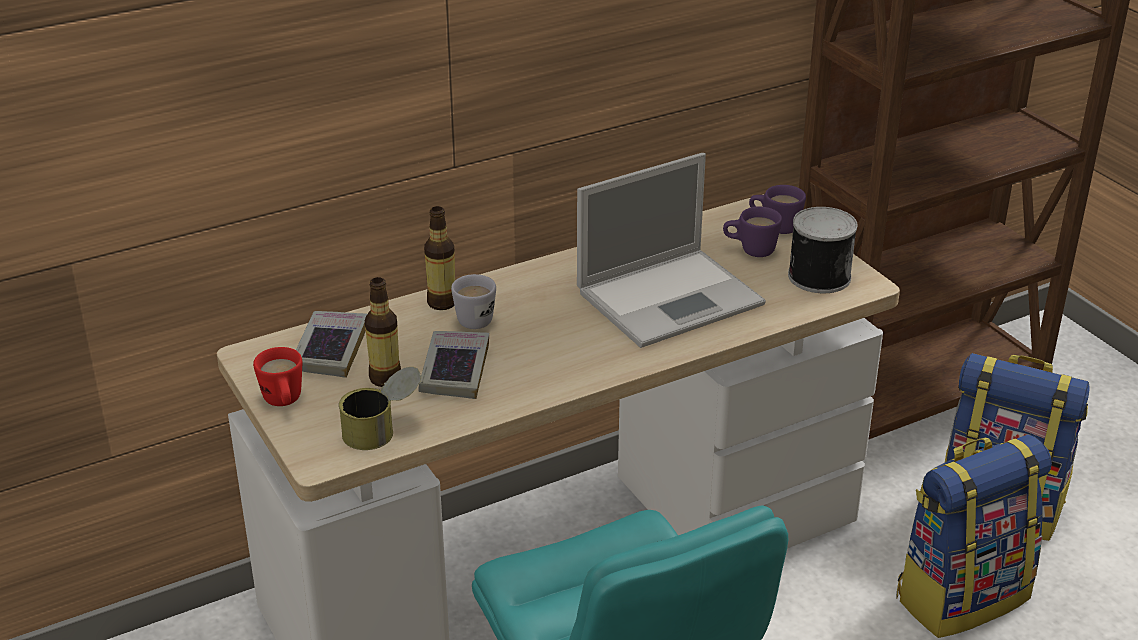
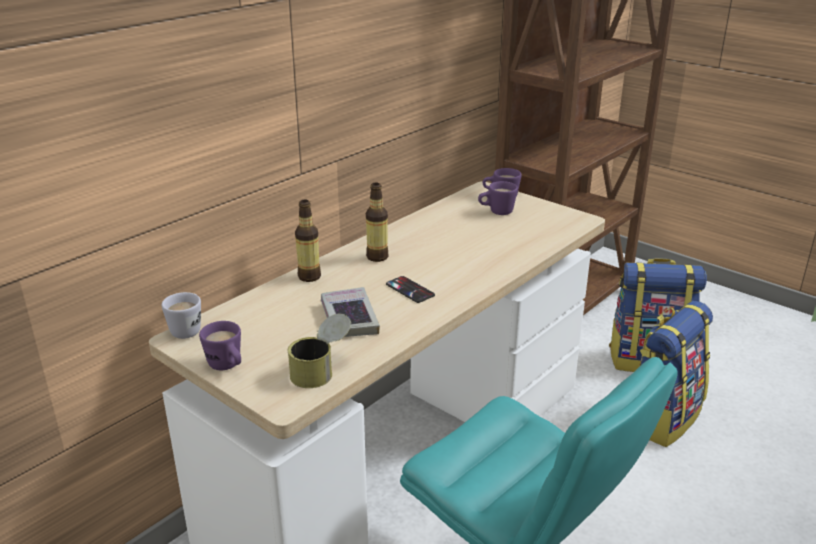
camera: 20 degrees left, 5 degrees down
(284, 403) = (227, 367): red mug -> purple mug
(330, 350) = (243, 322): book -> none
(385, 378) = (299, 334): bottle -> bottle (377, 257)
(476, 317) = (341, 281): white mug -> white mug (186, 328)
(553, 346) = (410, 290): none -> phone
(672, 297) = (468, 246): laptop -> none
(817, 276) = (549, 219): can -> none

